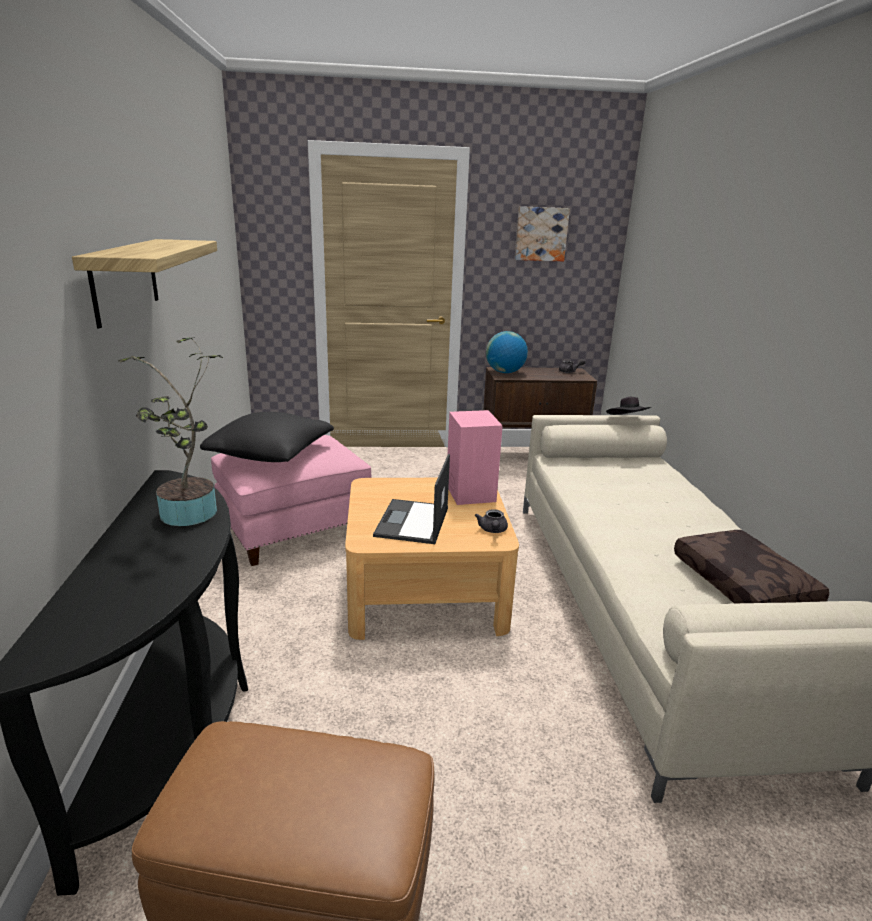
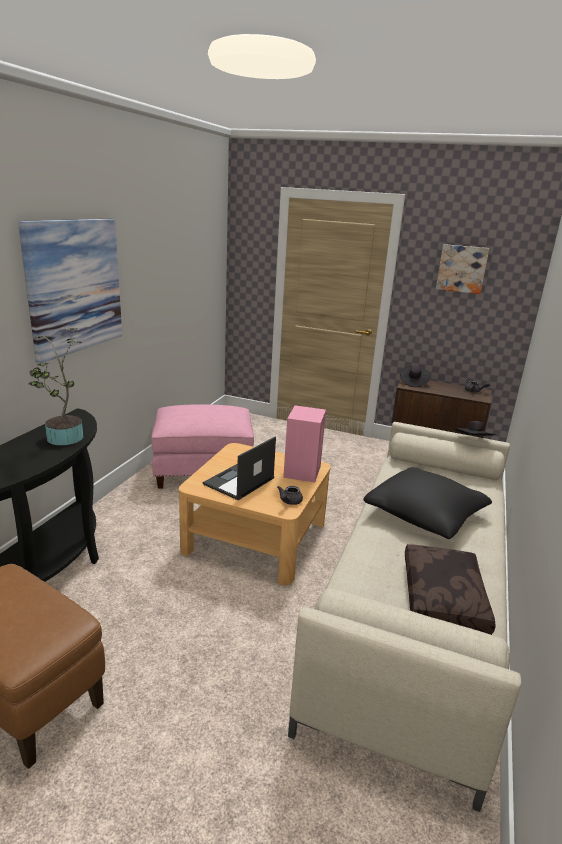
camera: 25 degrees right, 0 degrees up
(125, 280) = (75, 286): shelf -> picture
(271, 453) = (189, 413): black pillow -> black pillow (425, 515)
(505, 372) = (413, 383): globe -> black hat

